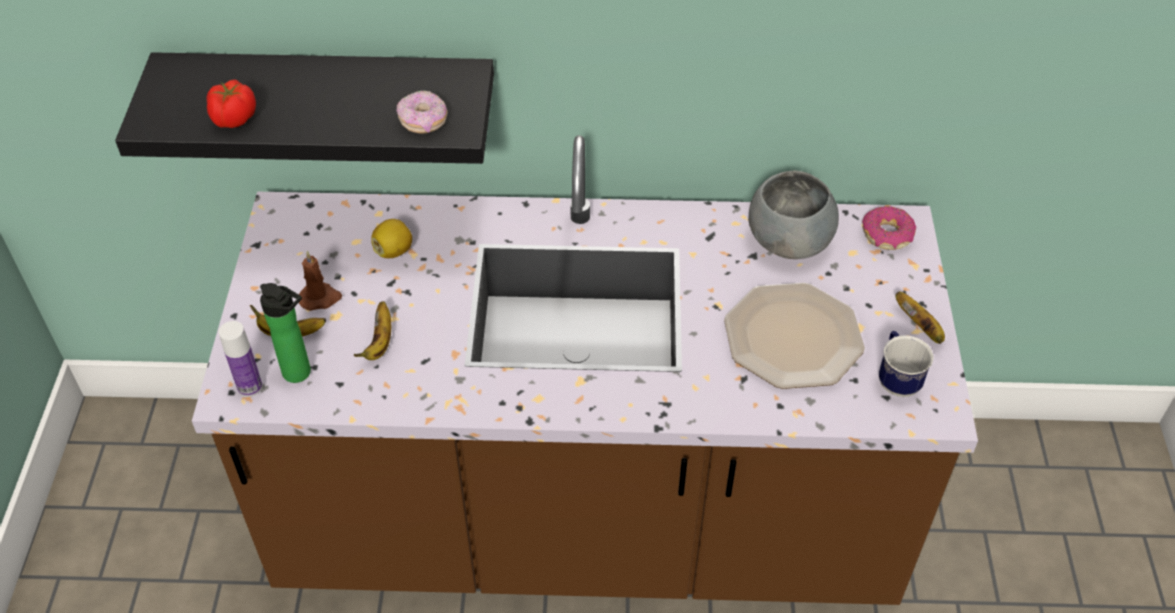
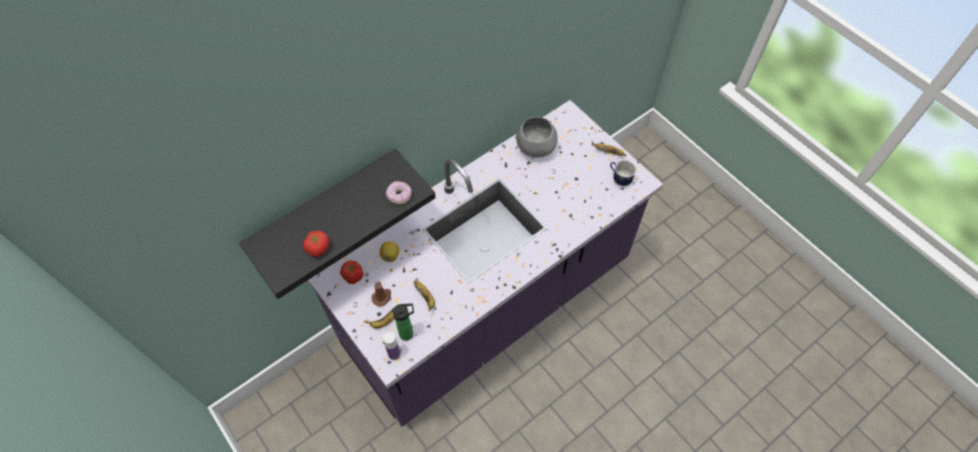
camera: 40 degrees left, 10 degrees up
(313, 244) = (353, 276): none -> tomato
(587, 519) = (489, 305): brown counter -> purple counter
(792, 336) = (571, 186): plate -> none
(887, 235) = (566, 122): donut -> none

